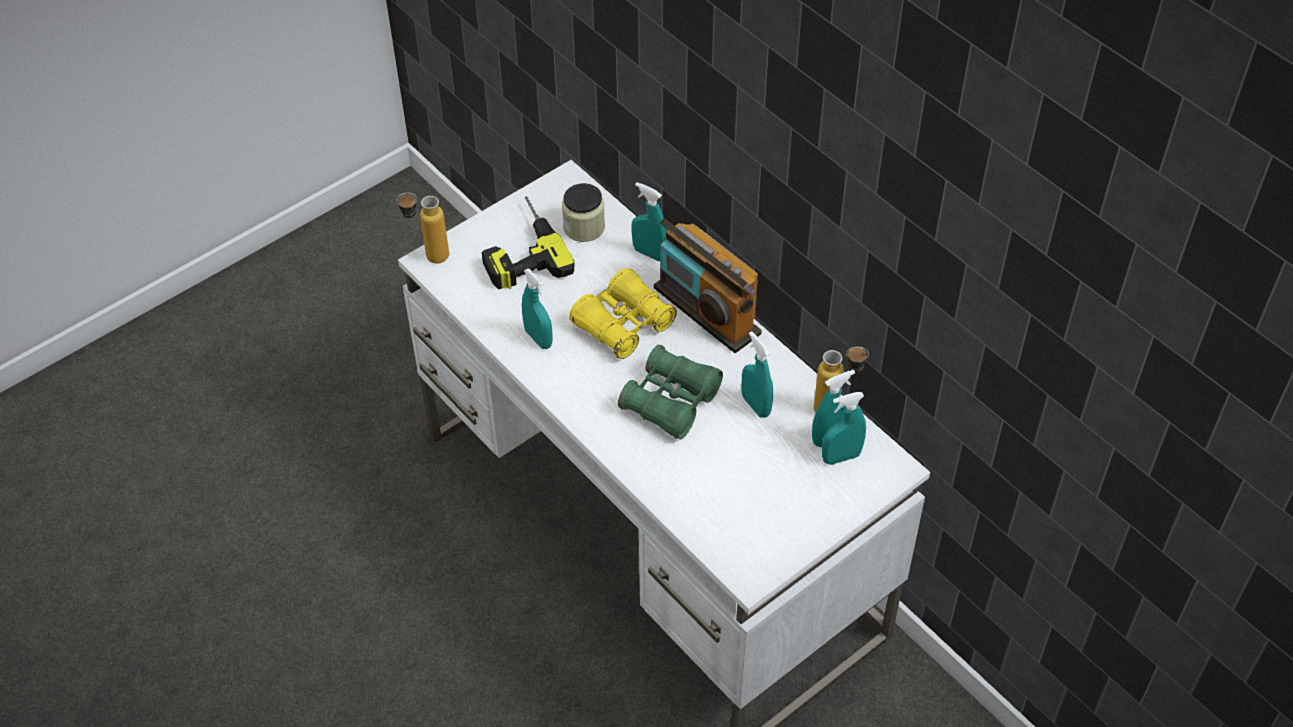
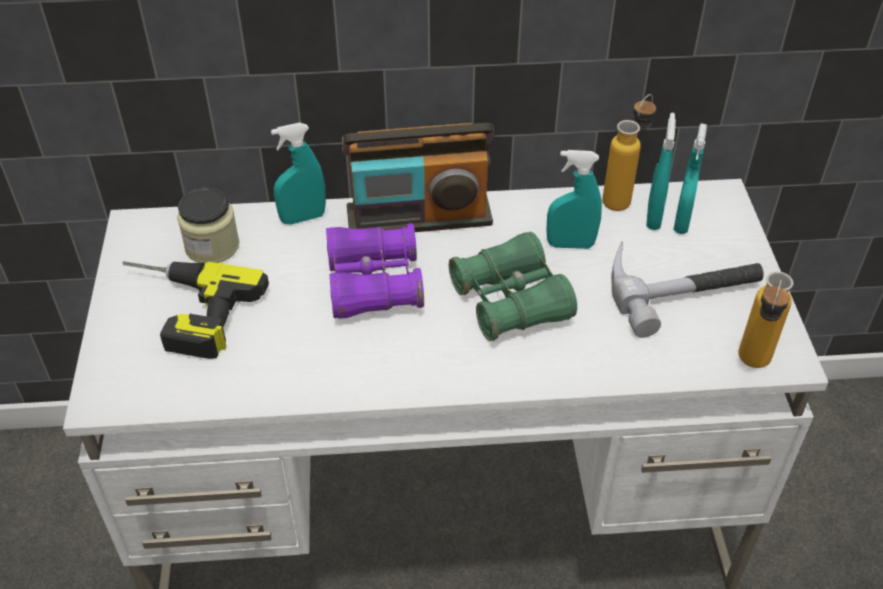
camera: 55 degrees left, 5 degrees down
(428, 257) = (95, 397): bottle -> bottle (751, 367)
(538, 338) = (322, 361): turquoise spray bottle -> none
(623, 324) = (374, 284): yellow binoculars -> purple binoculars
(770, 486) = (681, 285): none -> hammer

